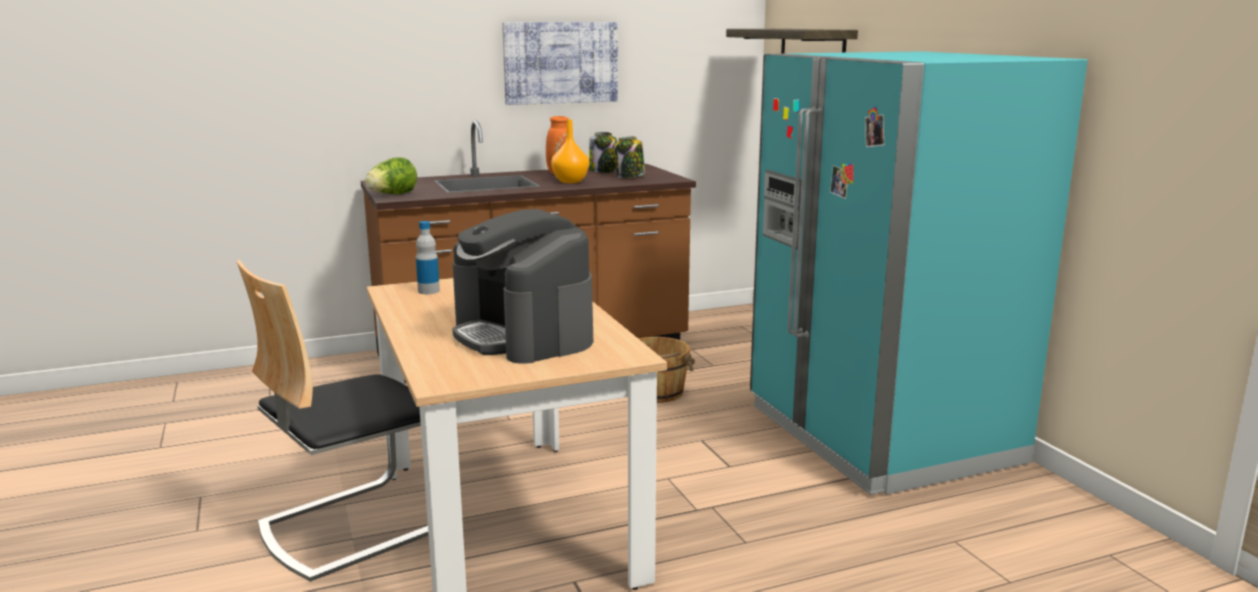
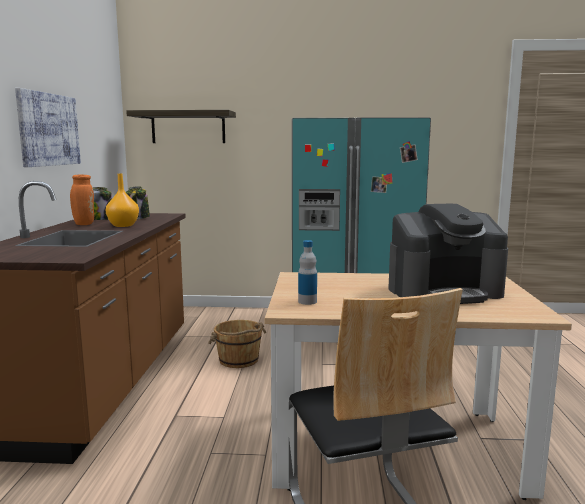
camera: 65 degrees left, 5 degrees down
(392, 195) = (56, 257): lettuce -> none

